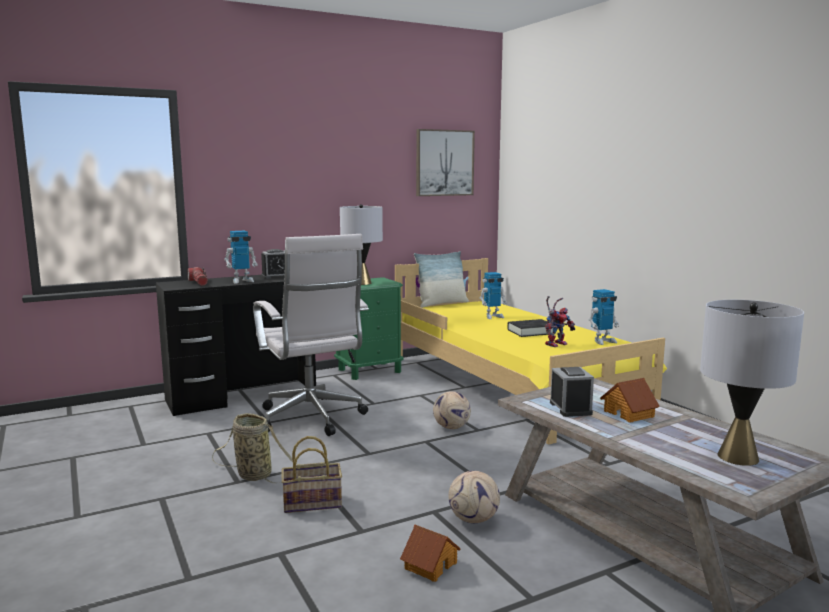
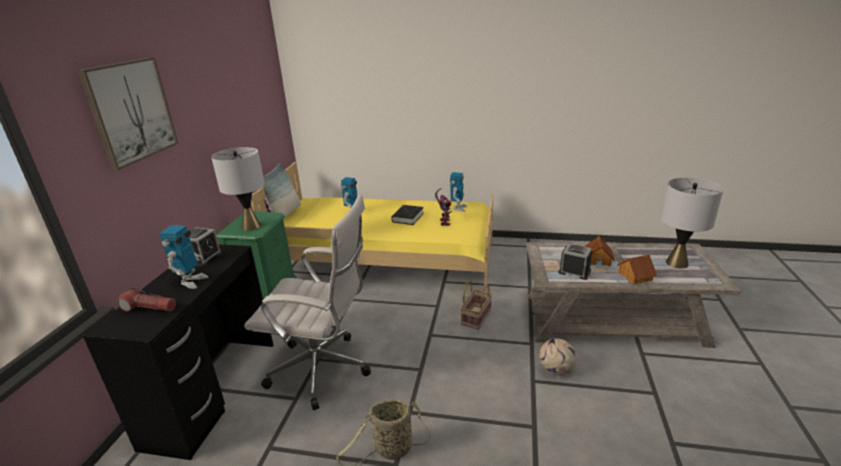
camera: 50 degrees left, 15 degrees up
(314, 502) = (472, 433): basket -> basket (475, 317)
(430, 565) = (598, 415): toy house -> toy house (634, 276)
(444, 163) = (254, 85): picture -> picture (131, 111)
(451, 428) = (421, 314): football -> none

